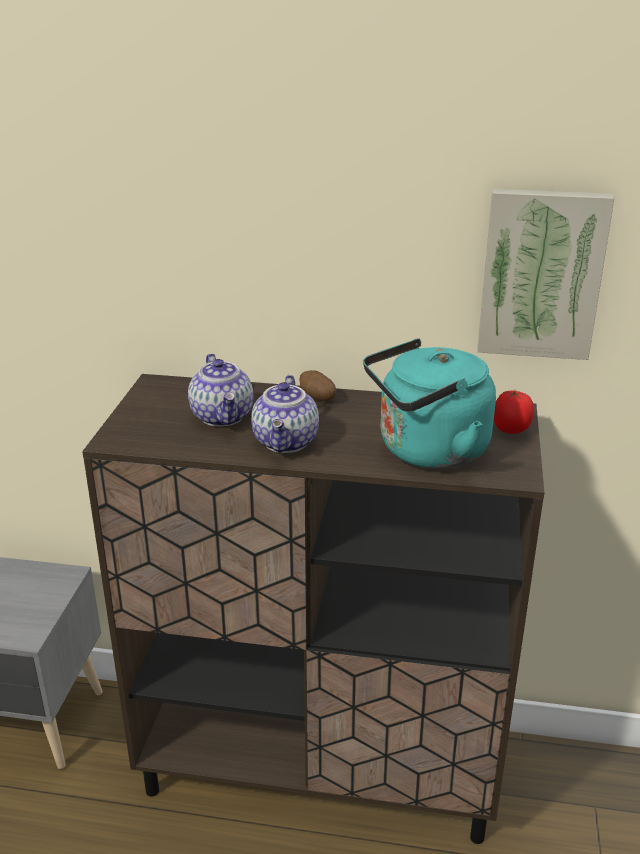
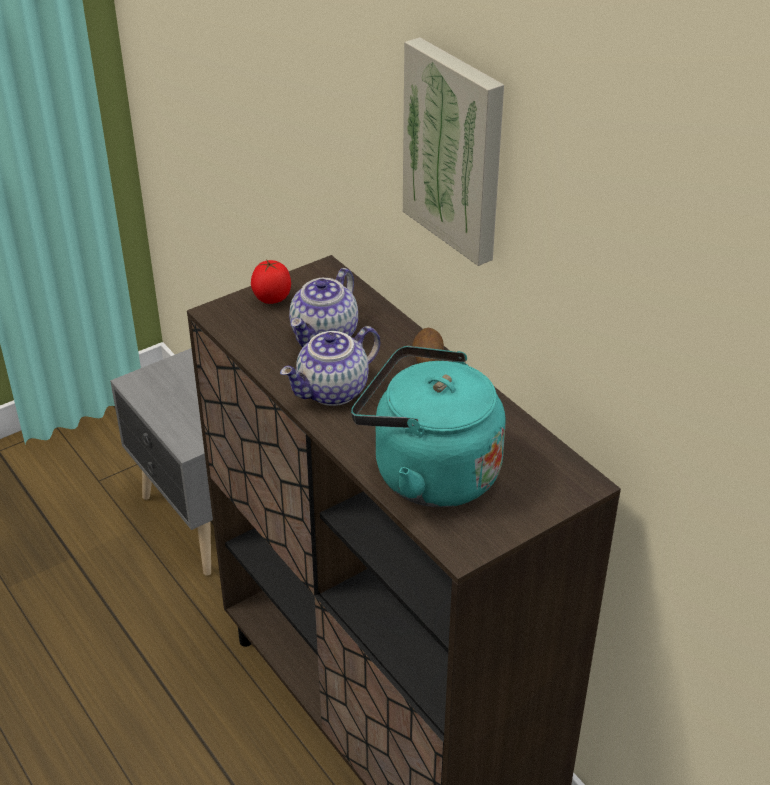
camera: 45 degrees right, 10 degrees up
(511, 430) = (540, 501): tomato -> tomato (271, 300)
(541, 273) = (646, 344): picture -> picture (456, 150)

